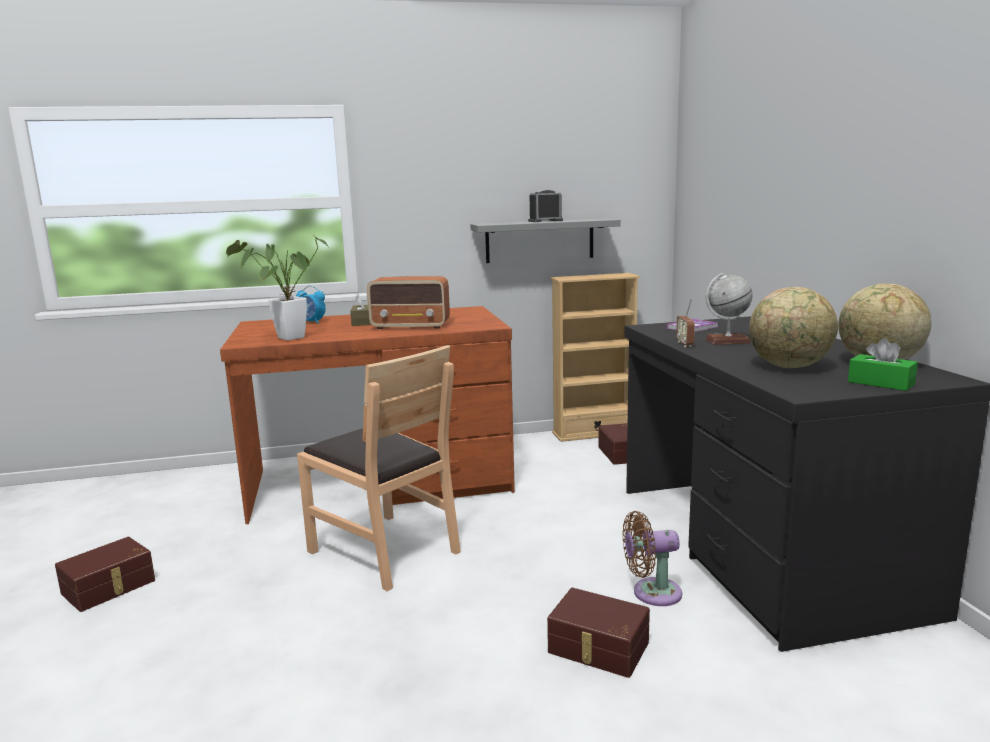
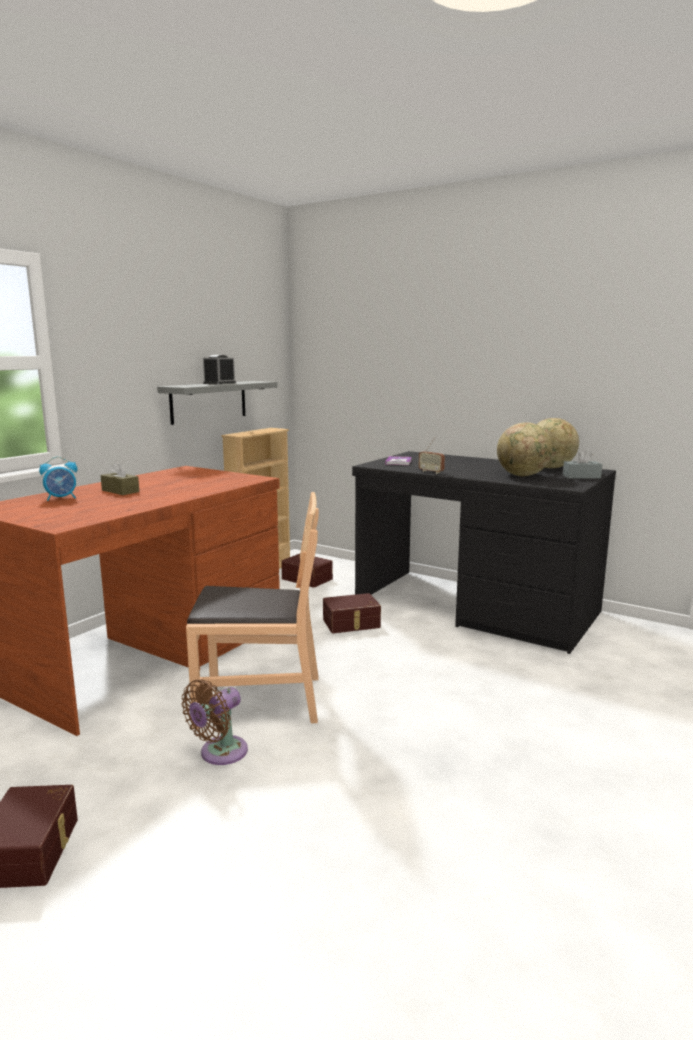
camera: 45 degrees left, 0 degrees up
(285, 339) = (97, 514): potted plant -> none
(411, 326) = (187, 487): radio -> none
(597, 648) = (498, 692): brown storage box -> brown storage box (352, 624)
(651, 593) = (471, 652): brown fan -> brown fan (219, 753)
(727, 341) = (446, 467): globe -> none
(880, 383) = (581, 476): green tissue box -> grey tissue box

